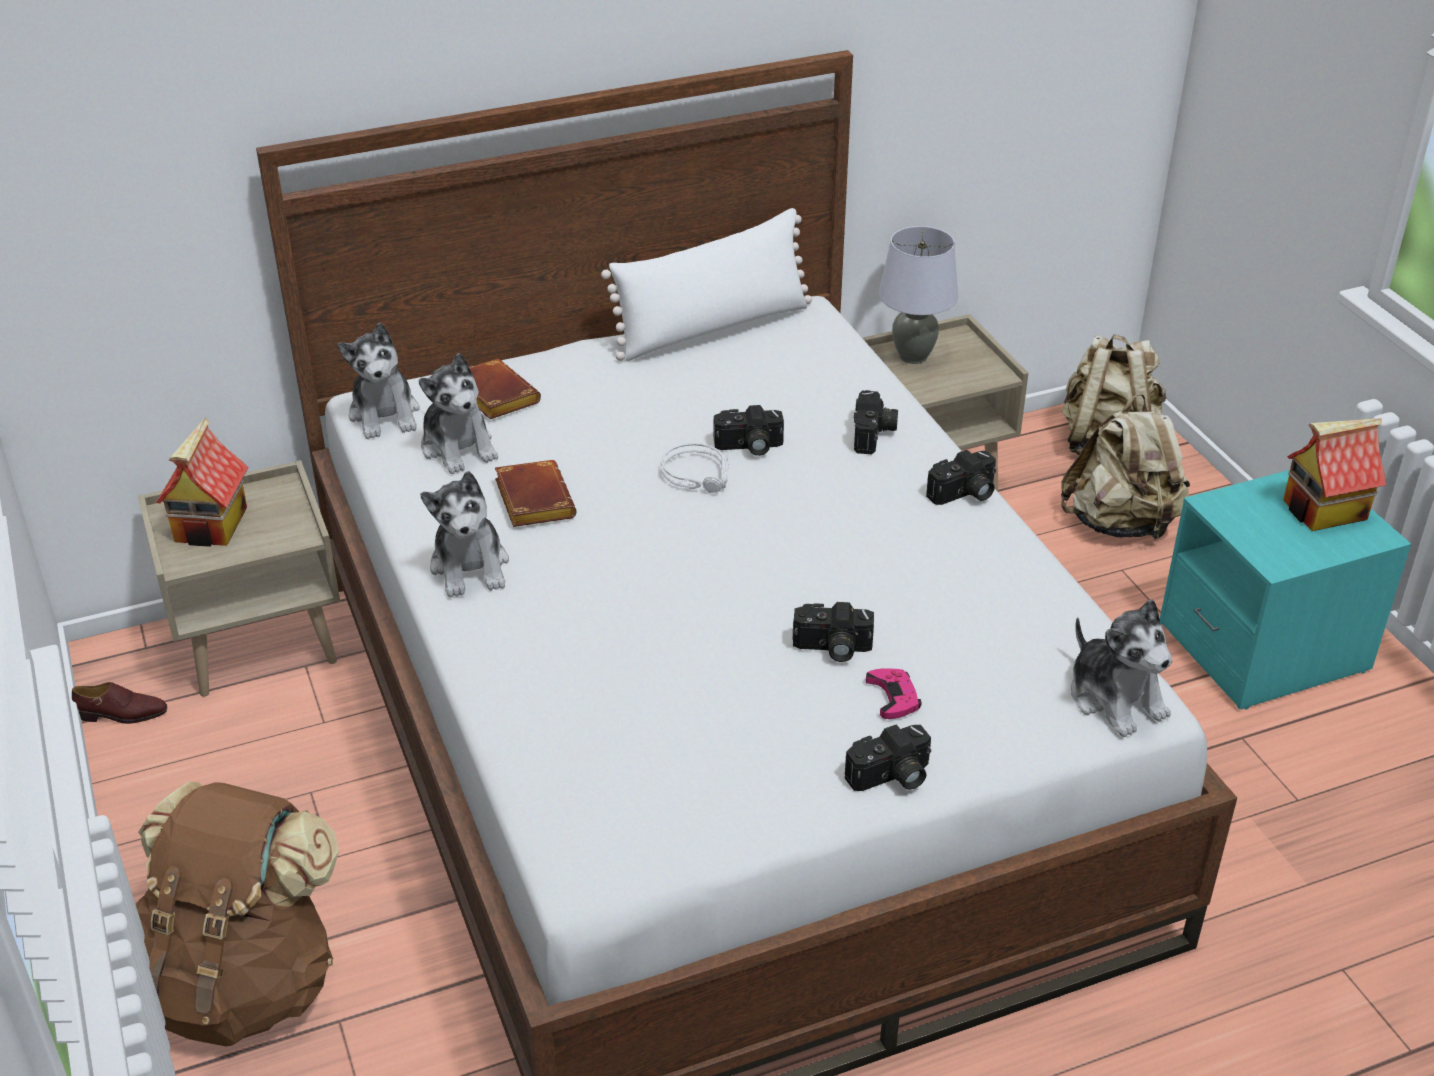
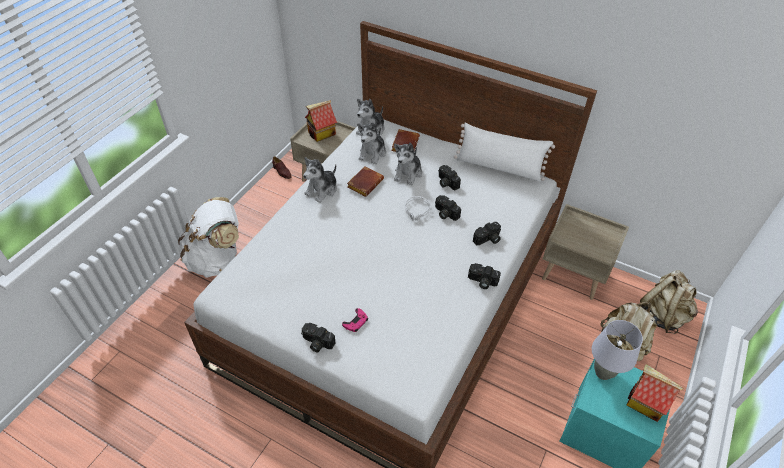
camera: 50 degrees right, 10 degrees up
(242, 982) = (217, 259): brown backpack -> white backpack
(832, 648) = (364, 293): camera -> camera (446, 183)
(912, 356) = (585, 226): grey table lamp -> grey table lamp (602, 373)
(1115, 698) = (413, 385): plush toy -> plush toy (408, 173)

